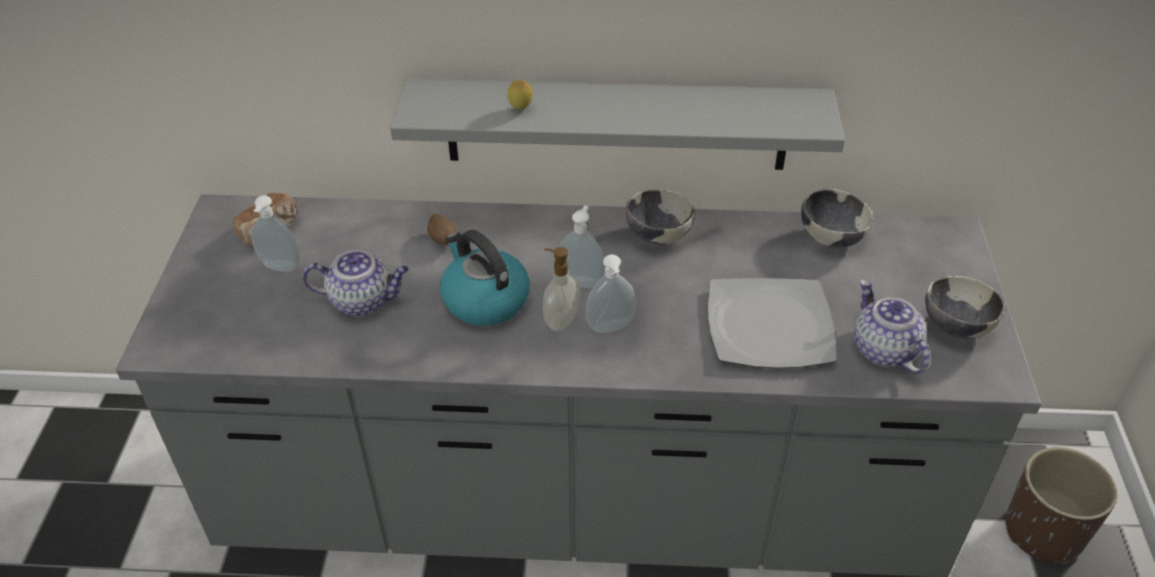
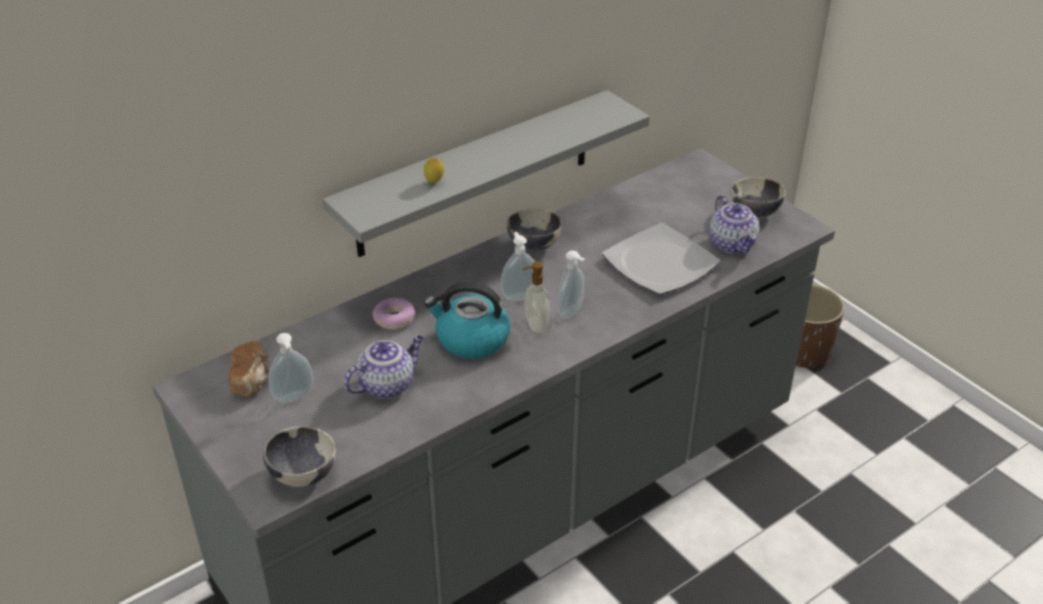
camera: 40 degrees left, 5 degrees down
(444, 241) = (394, 319): potato -> donut
(831, 237) = (636, 197): bowl -> bowl (302, 474)
(883, 350) = (733, 244): teapot -> teapot turned 135 degrees counterclockwise

